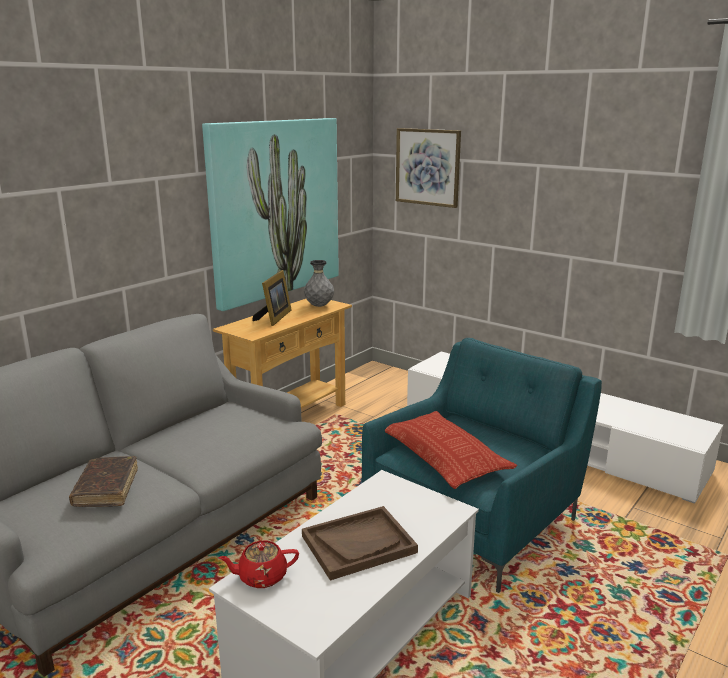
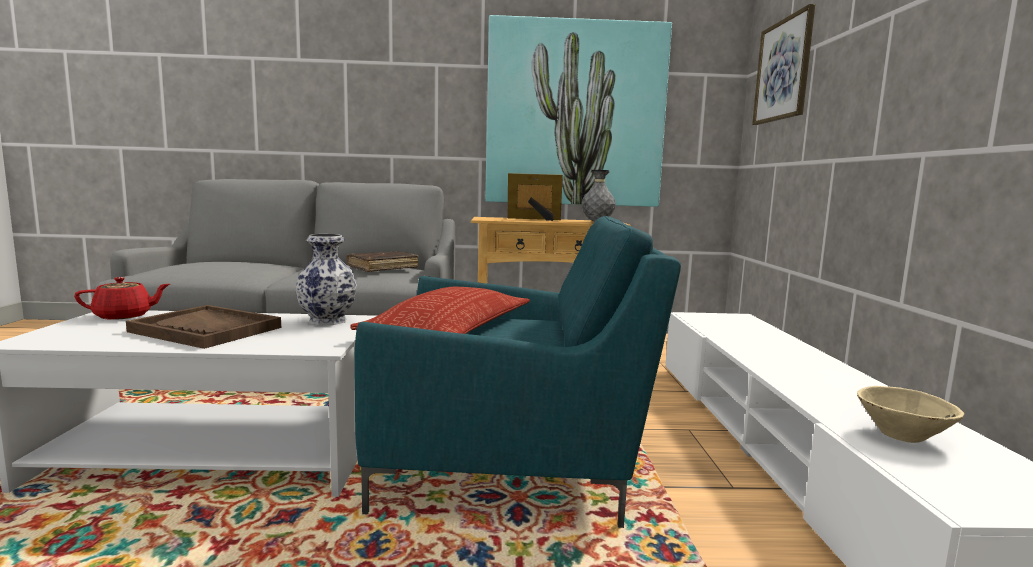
camera: 50 degrees right, 10 degrees down
(106, 489) = (226, 265): brown book -> brown book (382, 268)
(261, 577) = (124, 316): red teapot -> red teapot turned 120 degrees clockwise
(274, 318) = (535, 219): picture frame -> picture frame turned 150 degrees counterclockwise
(380, 492) = (326, 321): none -> vase
(637, 419) = (902, 436): none -> beige bowl

